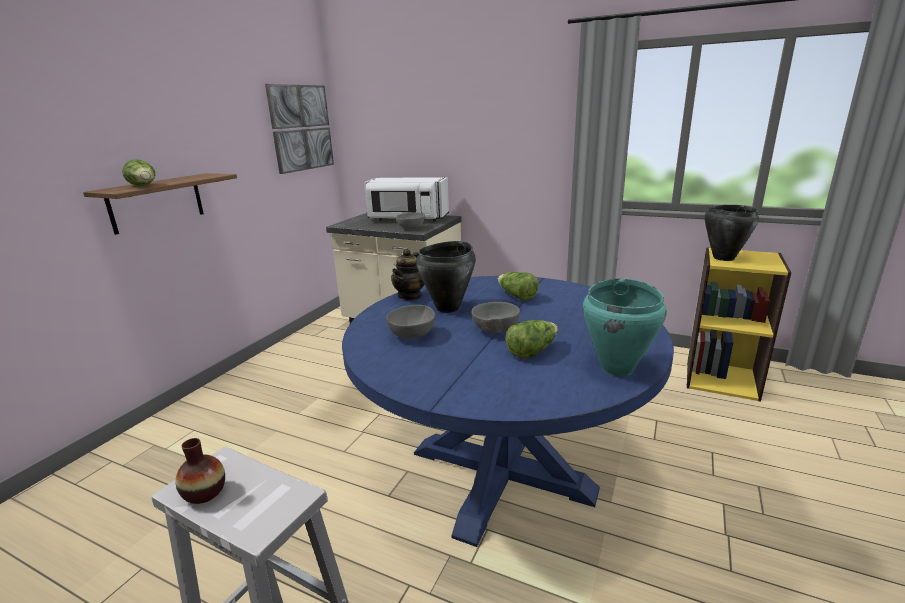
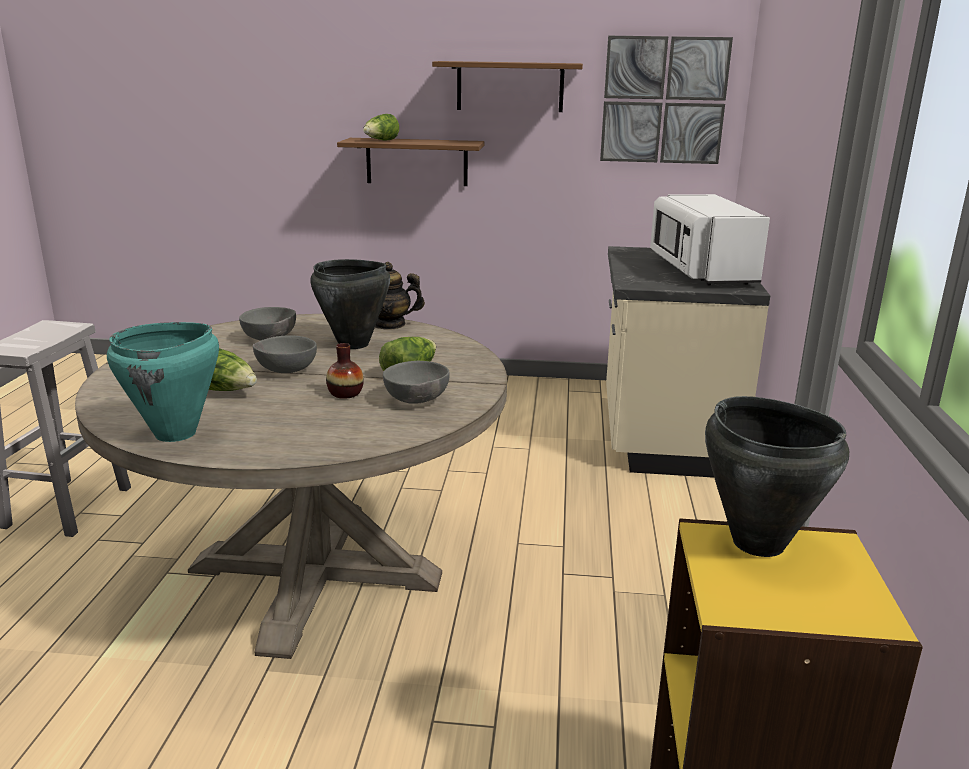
camera: 70 degrees right, 0 degrees up
(204, 492) = (39, 330): vase -> vase (345, 393)
(214, 125) = (510, 86): none -> shelf
(412, 228) = (644, 279): grey bowl -> grey bowl (416, 401)
(501, 471) = (315, 573): blue dining table -> beige dining table

